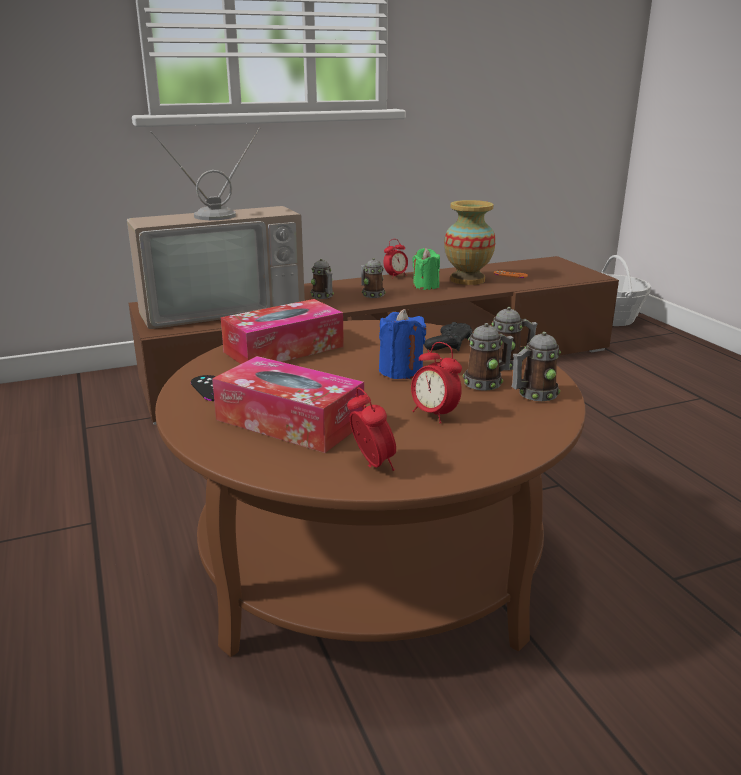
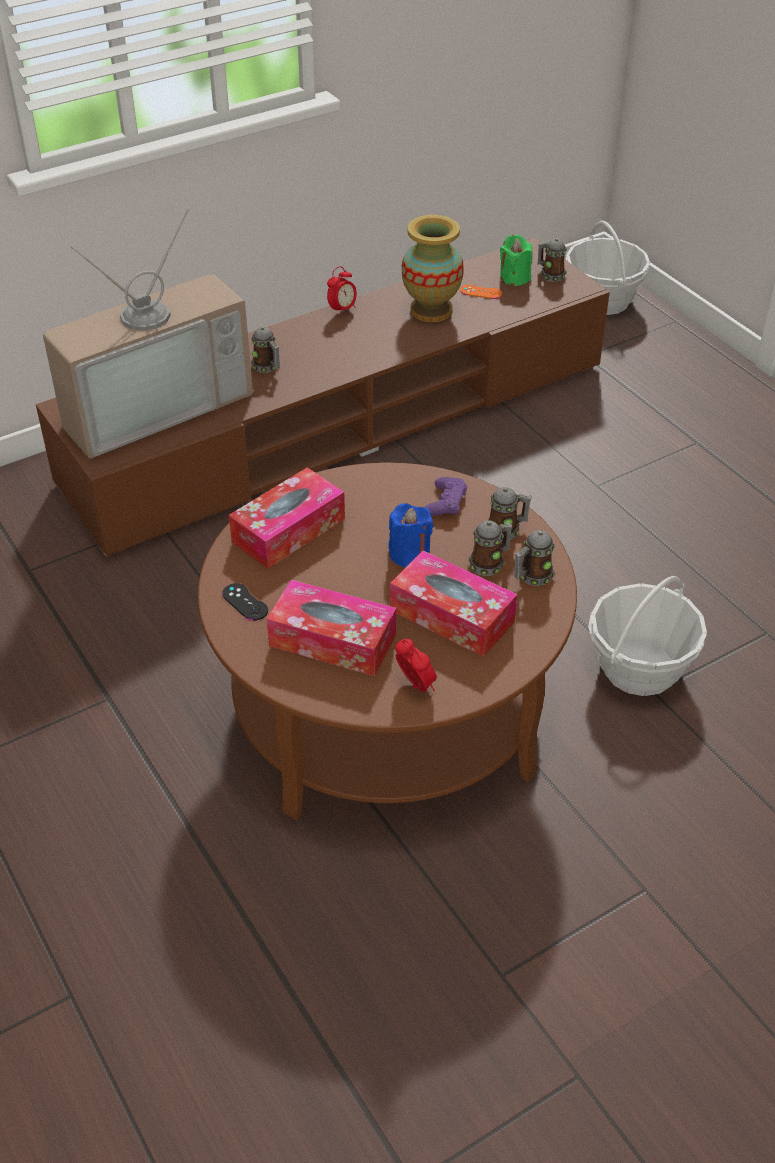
camera: 10 degrees left, 20 degrees up
(371, 294) = (323, 356): mug -> mug (550, 275)
(426, 286) = (384, 330): green candle -> green candle (514, 278)
(434, 415) = (452, 615): alarm clock -> tissue box
(449, 344) = (445, 502): black game controller -> purple game controller
(655, 555) = (639, 668): none -> basket

